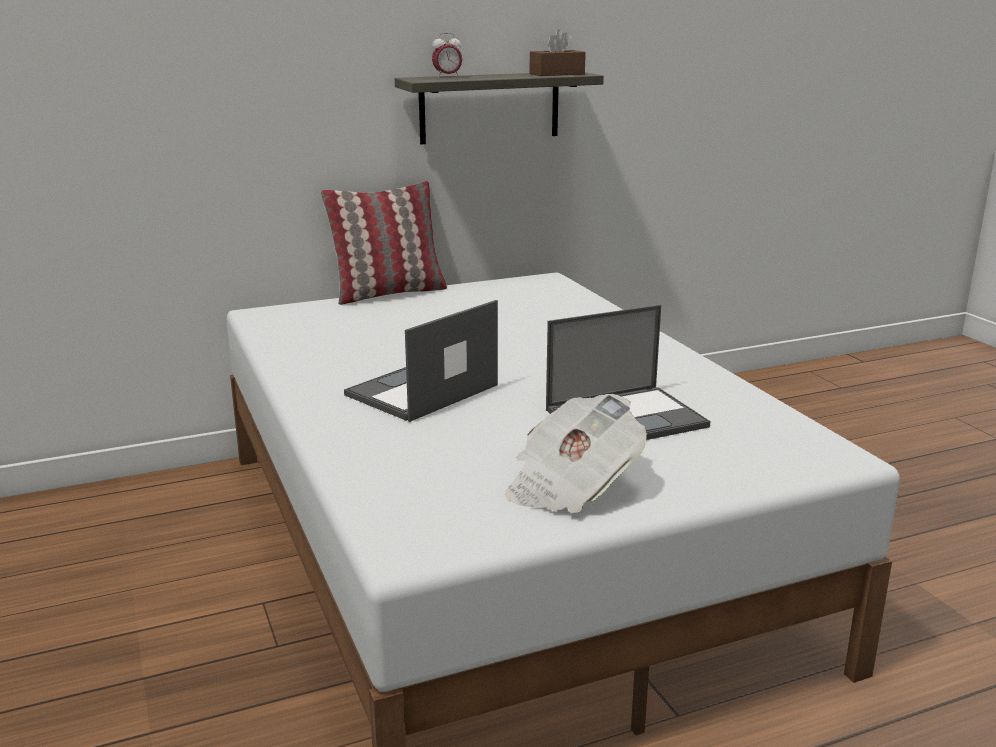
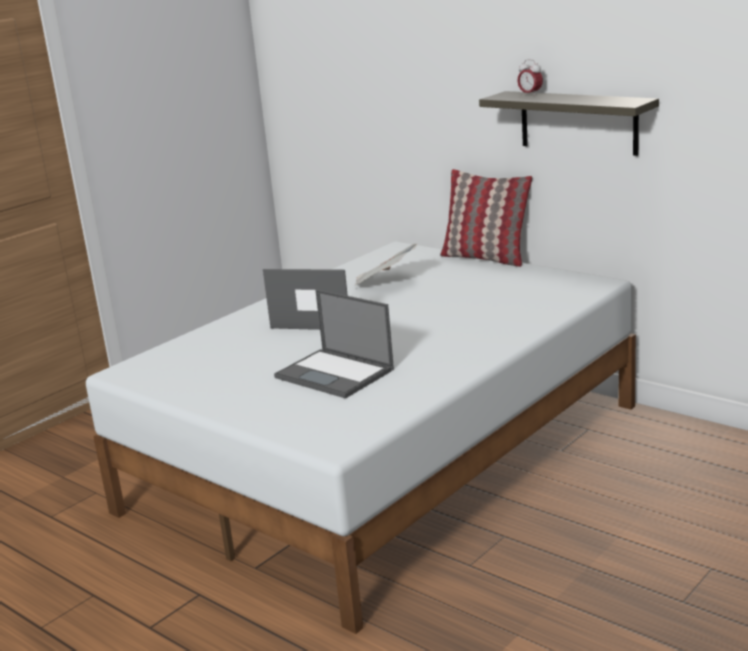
camera: 65 degrees right, 0 degrees up
(557, 74) = (611, 101): brown tissue box -> none
(571, 486) = (220, 385): newspaper -> newspaper (385, 282)

